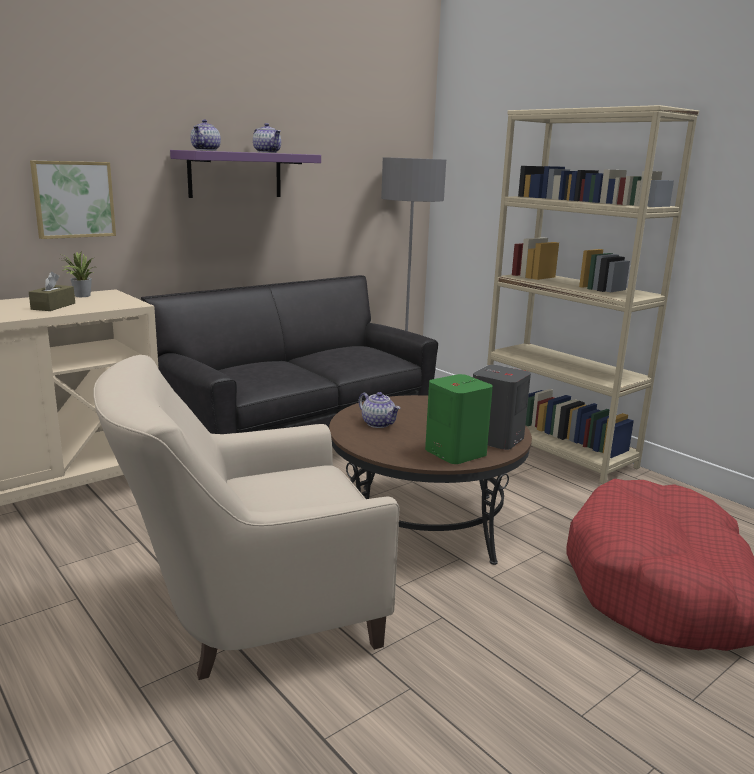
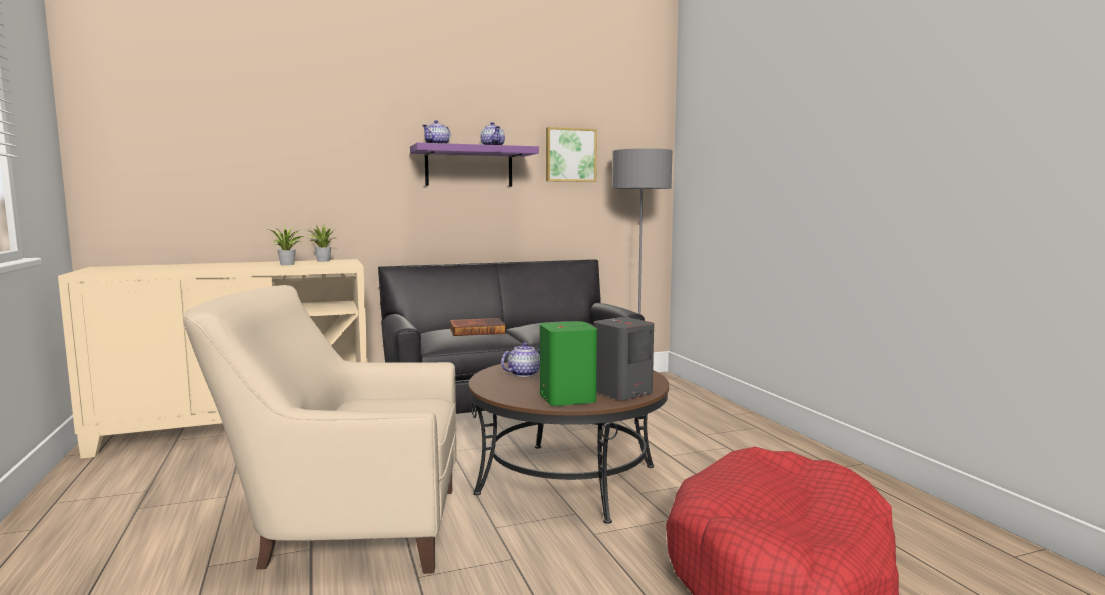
camera: 20 degrees right, 10 degrees down
(53, 306) = (288, 264): brown tissue box -> potted plant
(73, 199) = (326, 185): picture -> picture (570, 155)
(274, 367) = (477, 330): none -> book
(379, 423) = (524, 374): teapot -> teapot turned 105 degrees counterclockwise
(557, 450) = (765, 436): beige bookcase -> none

